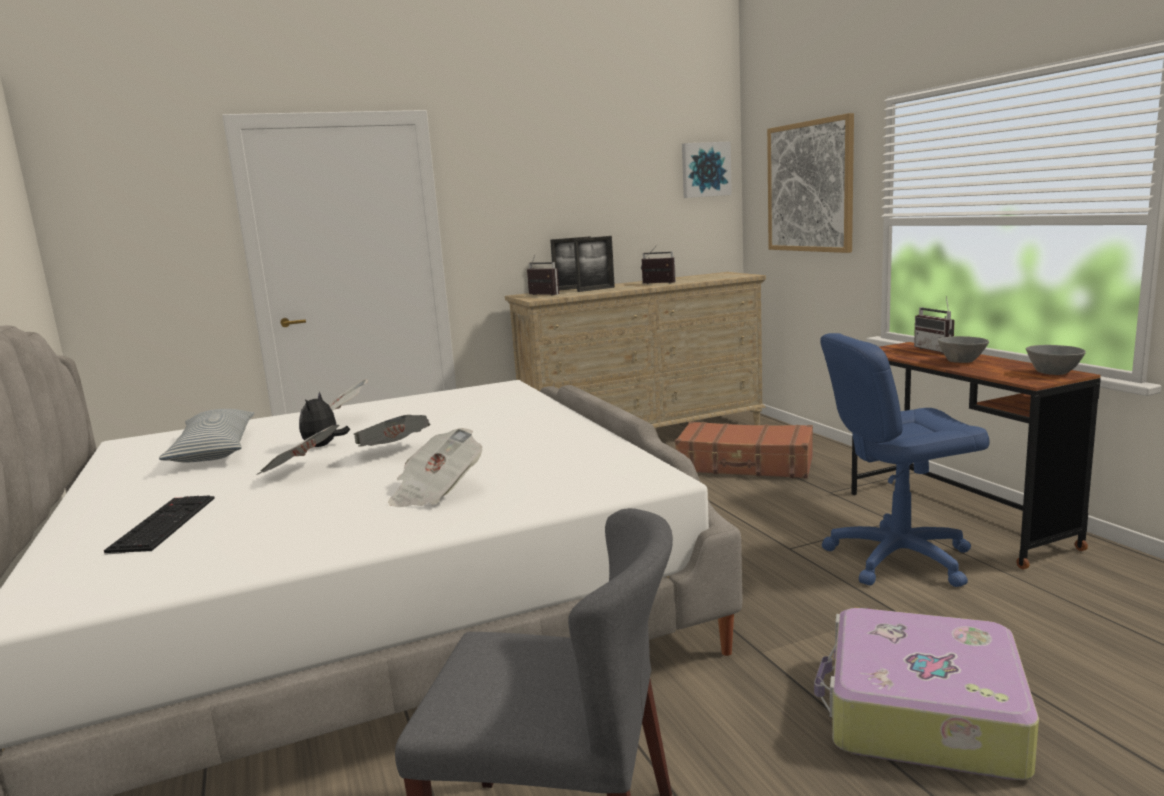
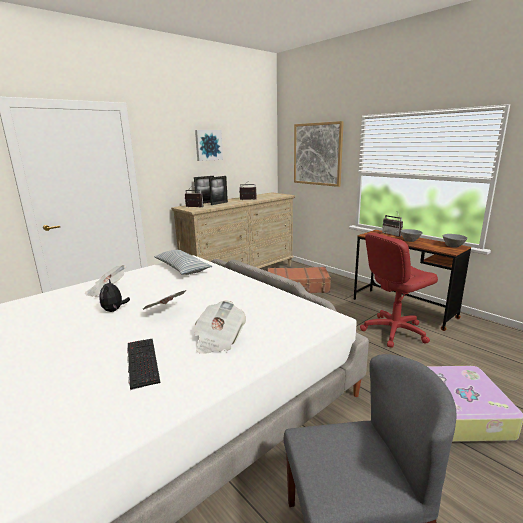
camera: 20 degrees left, 5 degrees up
(162, 523) = (49, 388): keyboard -> keyboard (141, 362)
(214, 450) = (38, 320): pillow -> pillow (182, 268)
(301, 471) = (116, 331): newspaper -> none
(705, 170) = (262, 142): picture -> picture (208, 145)
(898, 558) = (394, 331): blue office chair -> red office chair

